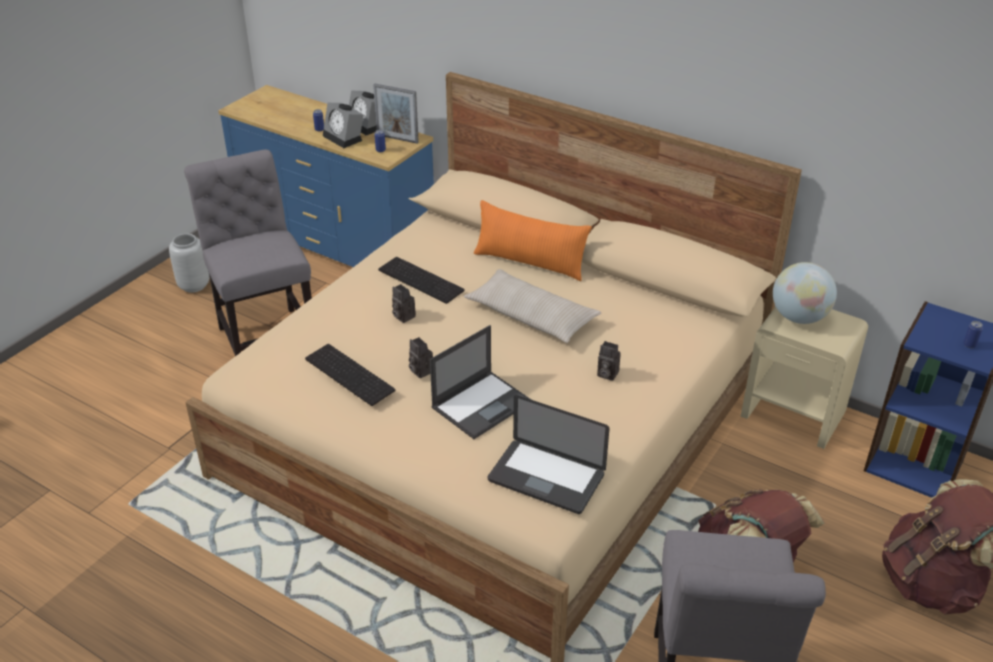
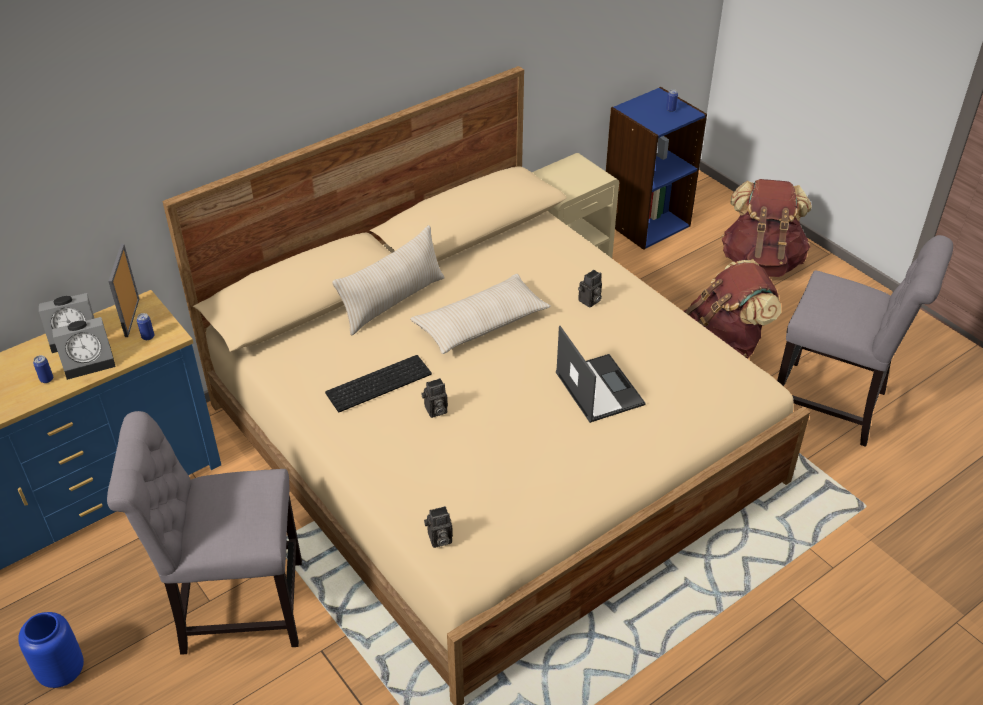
camera: 70 degrees left, 5 degrees up
(194, 286) = (63, 671): grey vase -> blue vase
(351, 374) = (521, 466): keyboard -> none
(397, 139) = (132, 317): picture frame -> picture frame turned 135 degrees clockwise
(420, 370) = (532, 417): camera -> camera (439, 540)
(530, 263) = (393, 301): orange pillow -> beige pillow
(546, 478) = (710, 373): laptop -> none
(799, 317) = (558, 180): globe -> none

